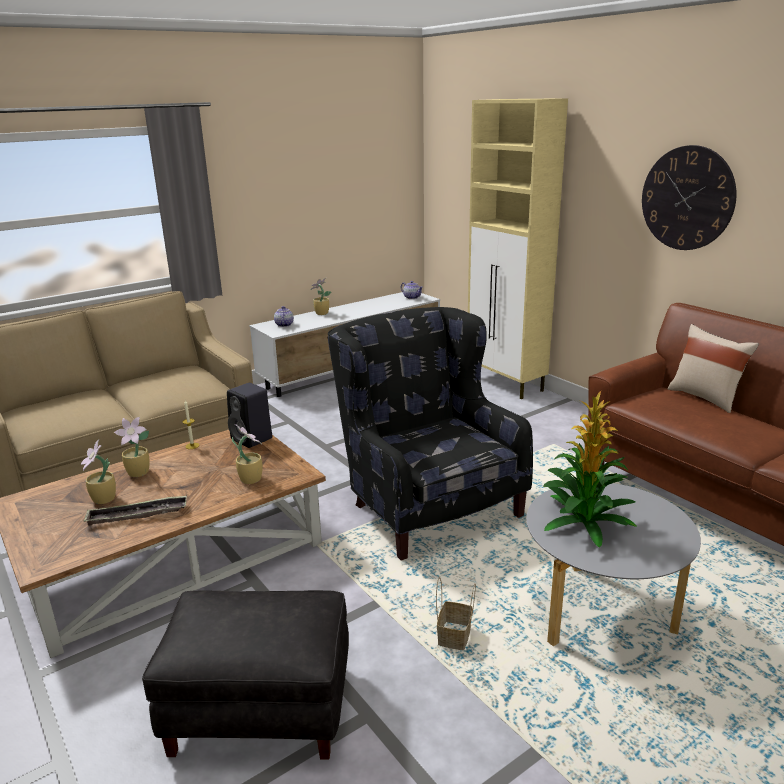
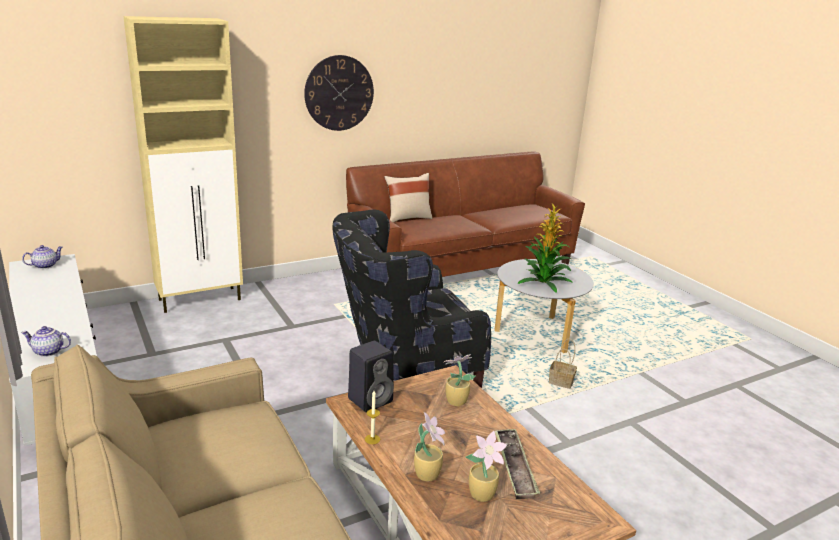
camera: 85 degrees left, 0 degrees up
(259, 709) = (637, 465): black ottoman -> none
(321, 313) = (31, 323): potted plant -> none

